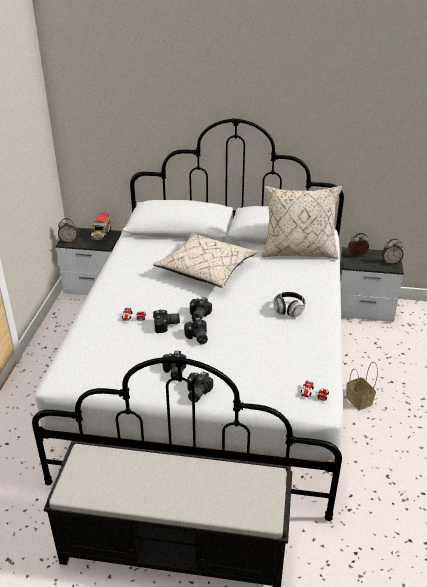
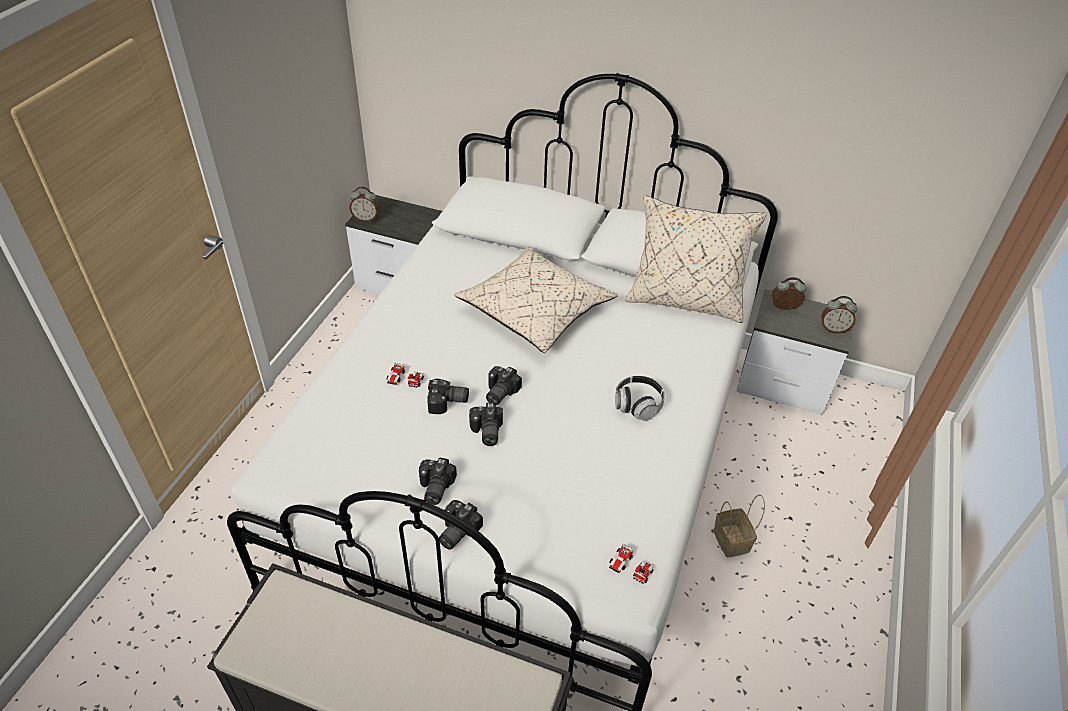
camera: 10 degrees right, 10 degrees up
(101, 235) = (414, 216): toy truck -> none

